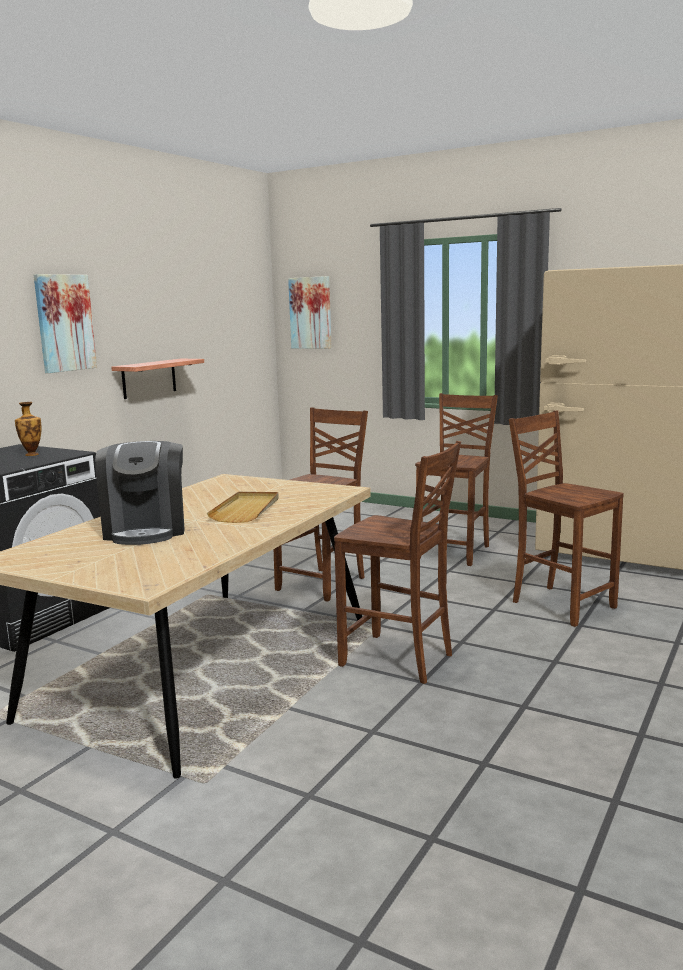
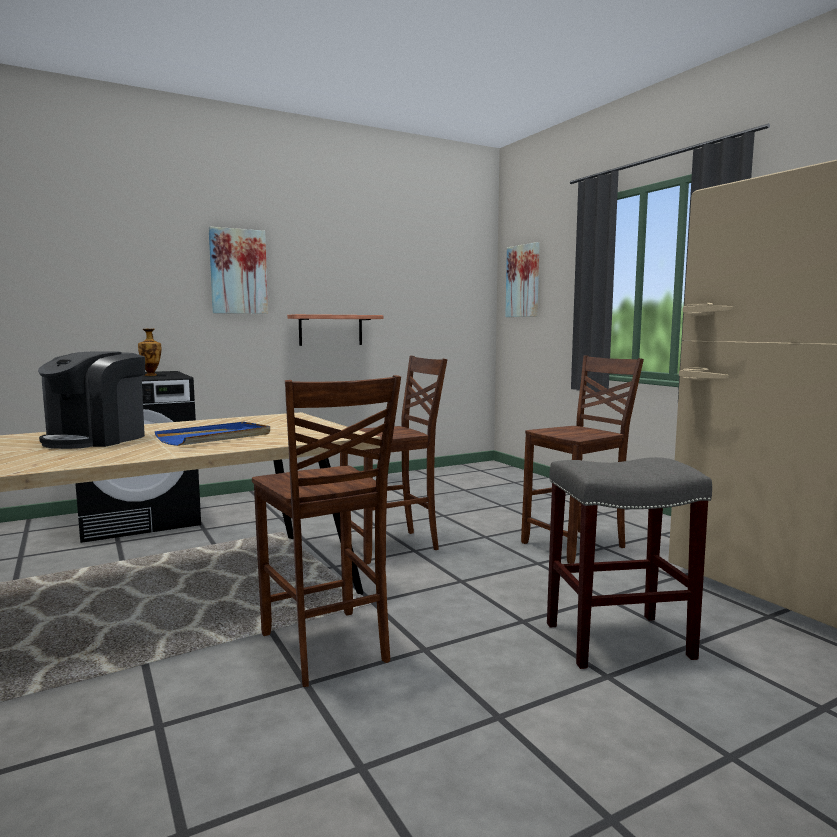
camera: 30 degrees right, 5 degrees down
(246, 510) = (216, 437): beige tray -> blue tray
(561, 604) = (619, 640): brown chair -> grey stool

